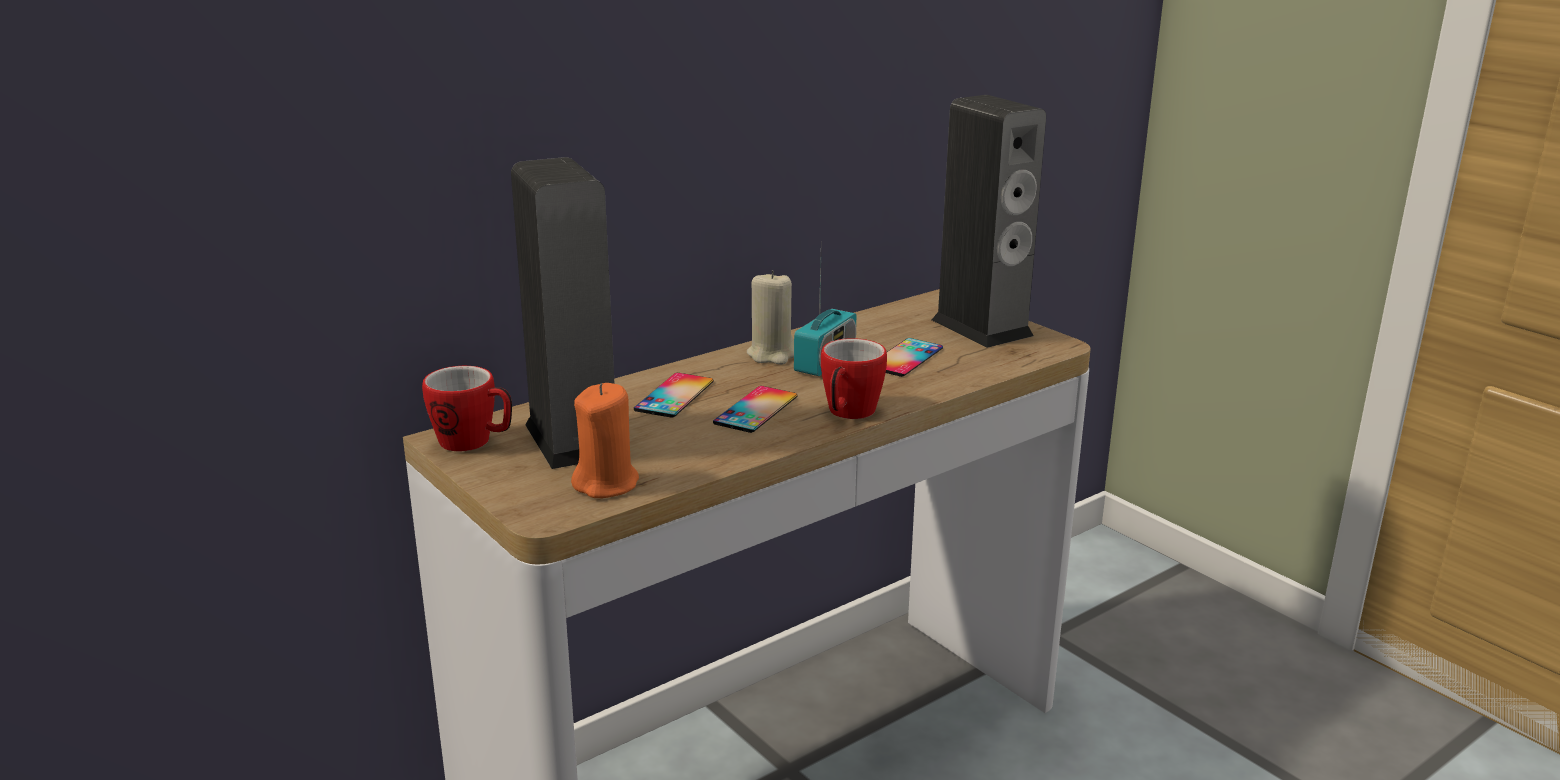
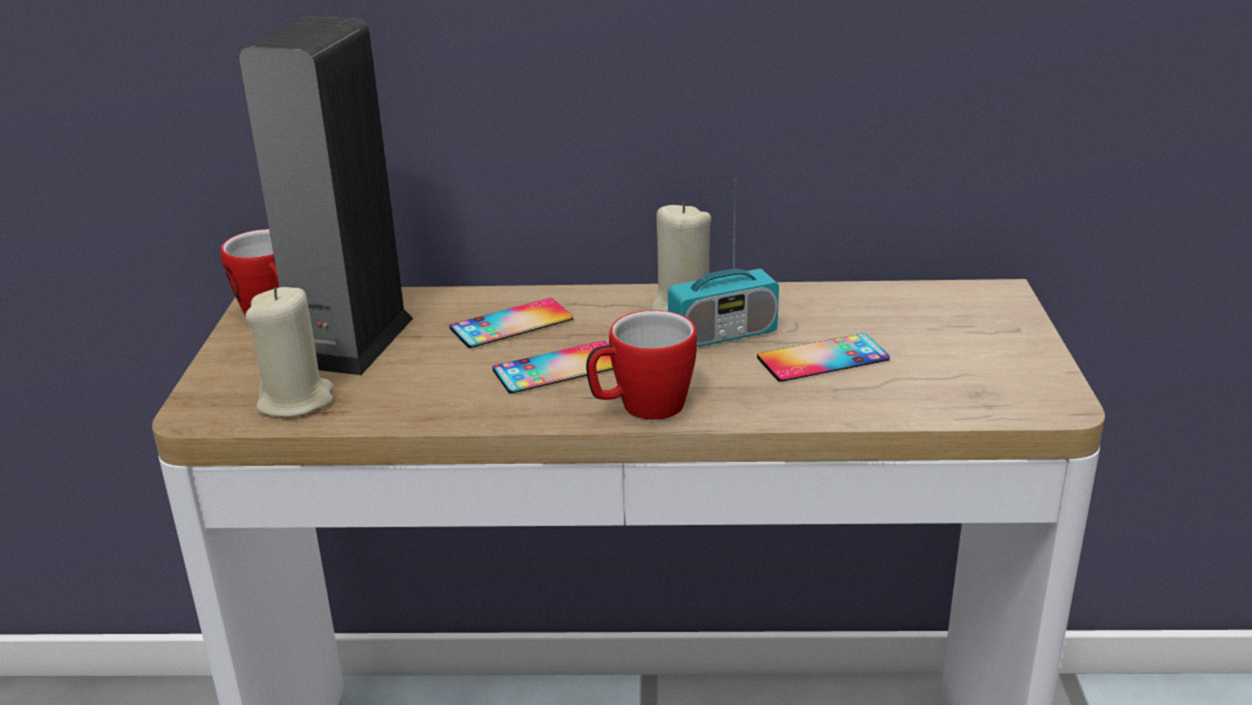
camera: 40 degrees right, 5 degrees up
(606, 484) = (296, 400): orange candle -> beige candle
(981, 327) = (987, 348): speaker -> none

